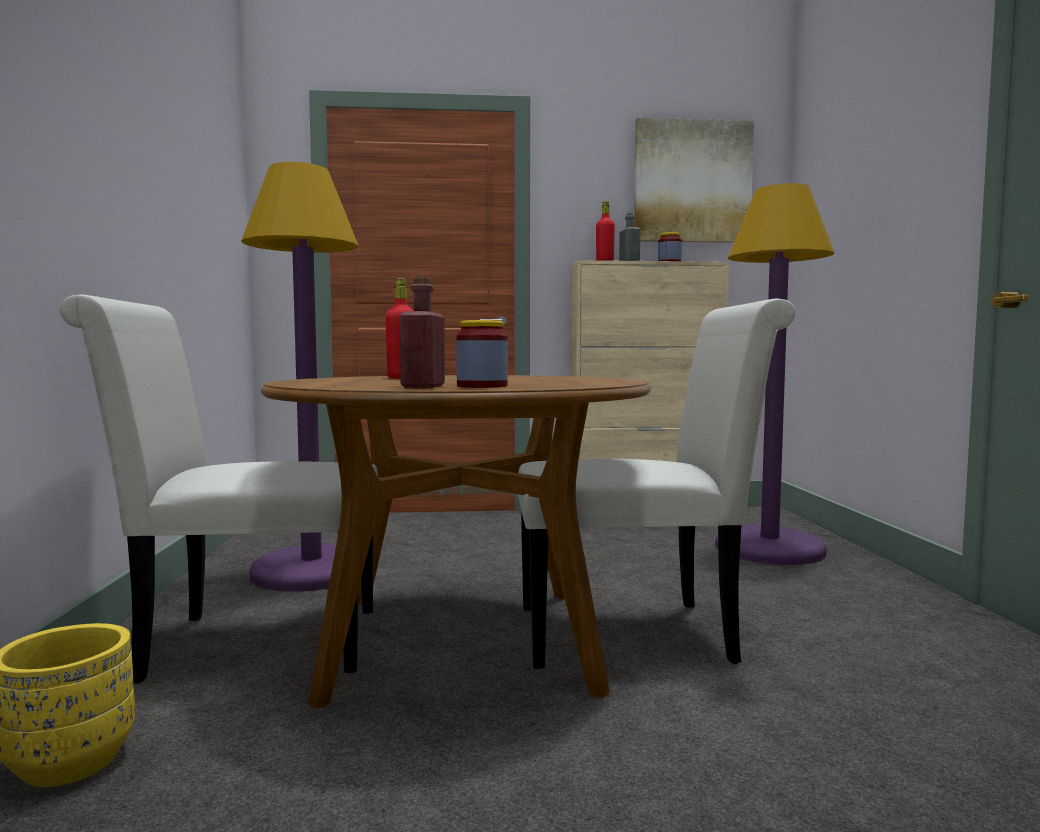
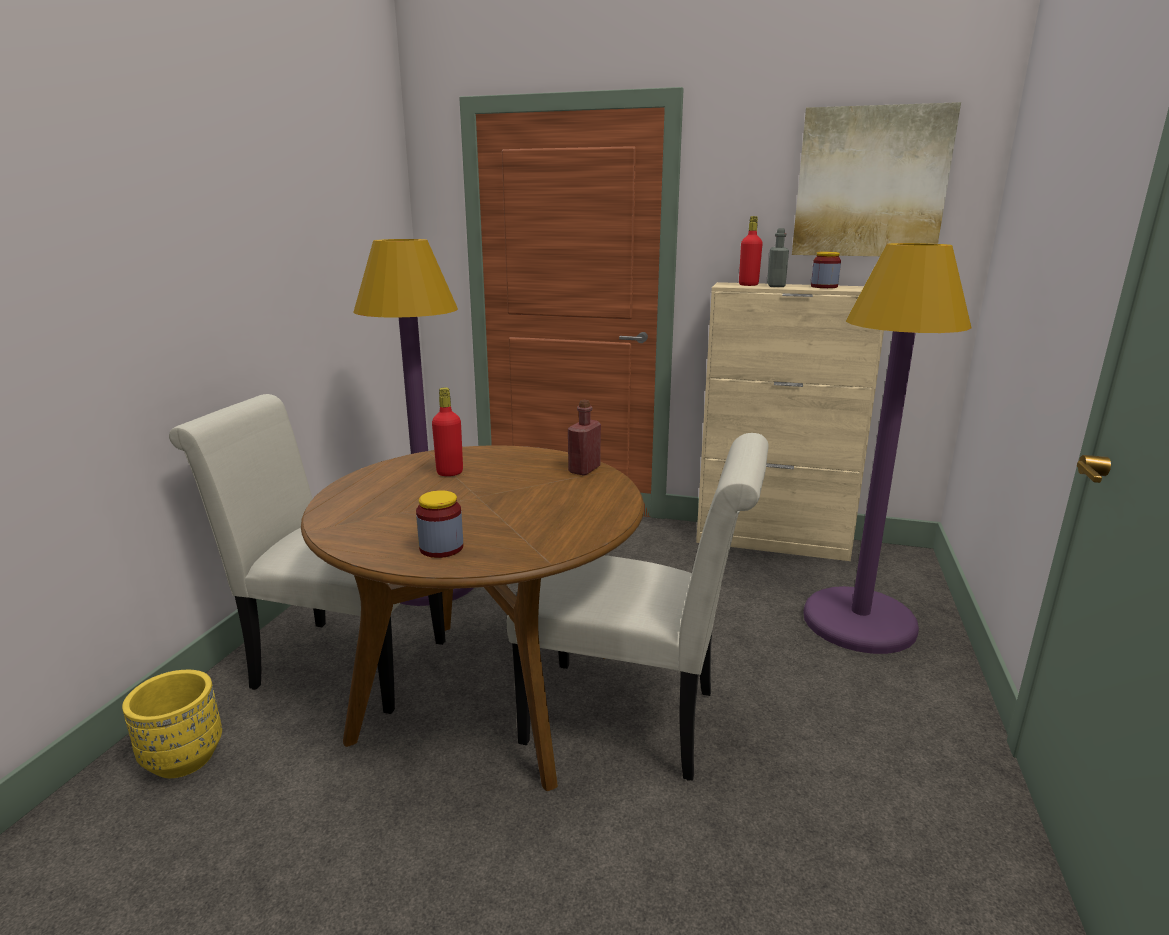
camera: 20 degrees right, 15 degrees up
(423, 387) = (394, 544): red bottle -> red bottle (584, 470)

